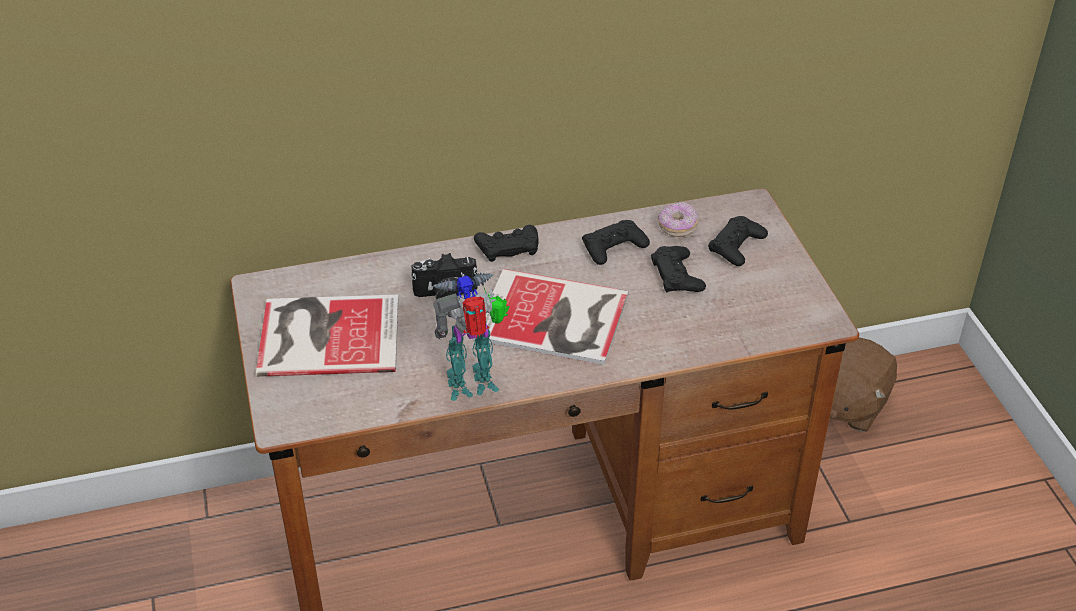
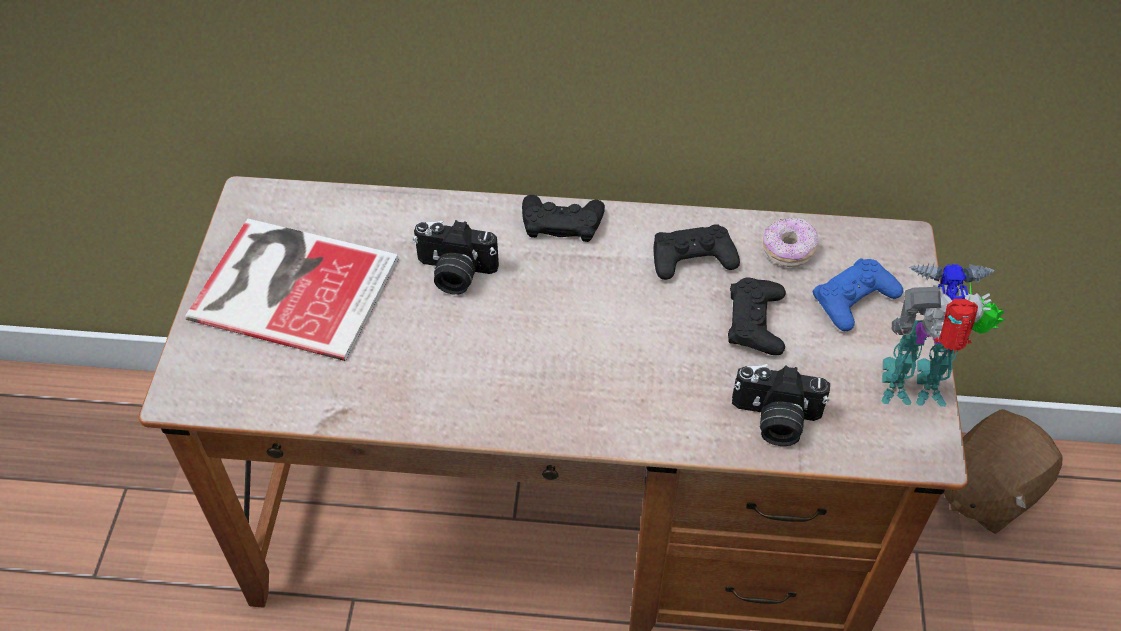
camera: 20 degrees right, 10 degrees up
(474, 386) = (428, 410): toy robot -> toy robot (915, 390)
(555, 319) = (571, 342): book -> none
(719, 330) = (775, 420): none -> camera
(737, 246) = (854, 299): black game controller -> blue game controller

